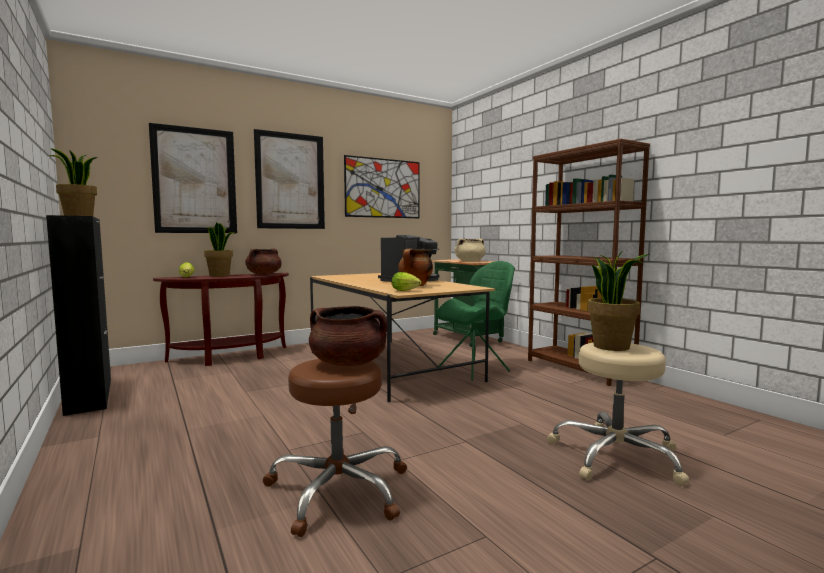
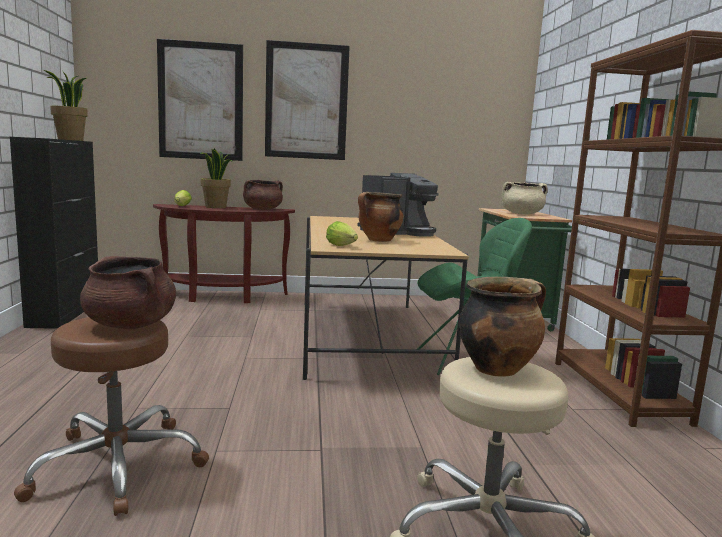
camera: 25 degrees right, 5 degrees up
(383, 188) = (427, 110): picture -> none
(612, 346) = (497, 368): potted plant -> cooking pot

